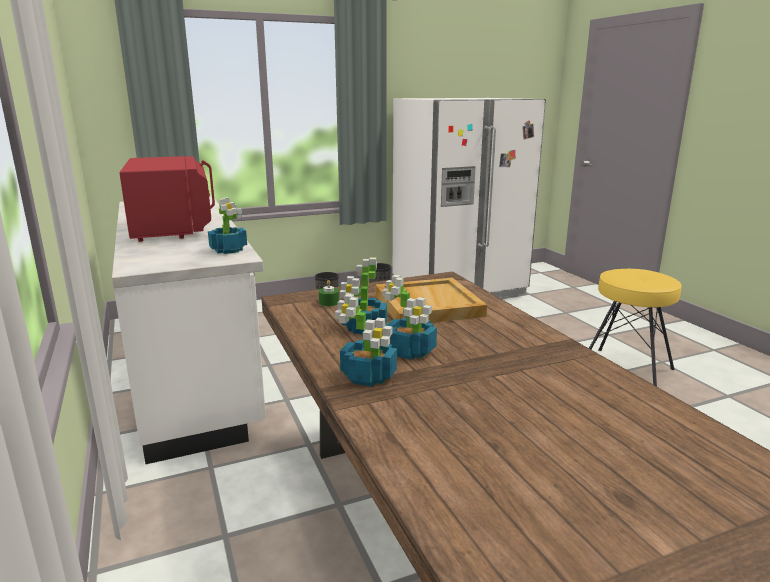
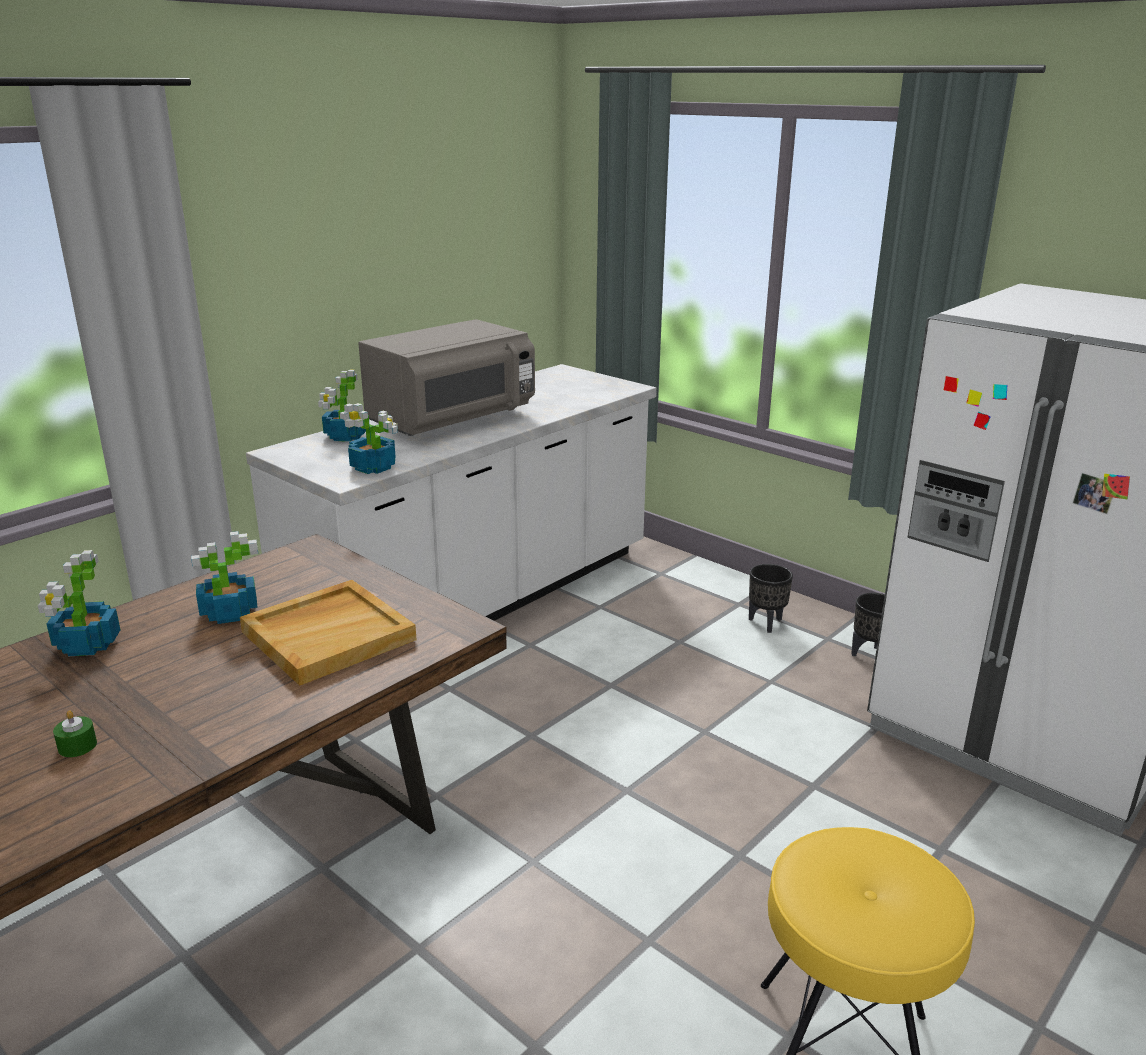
camera: 65 degrees right, 5 degrees up
(173, 228) = (452, 420): red microwave -> grey microwave
(329, 303) = (310, 573): green candle -> green candle (77, 746)
(410, 351) = (160, 654): potted plant -> potted plant (345, 436)

